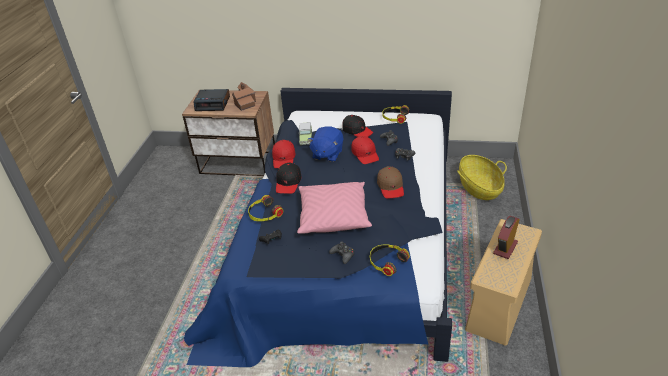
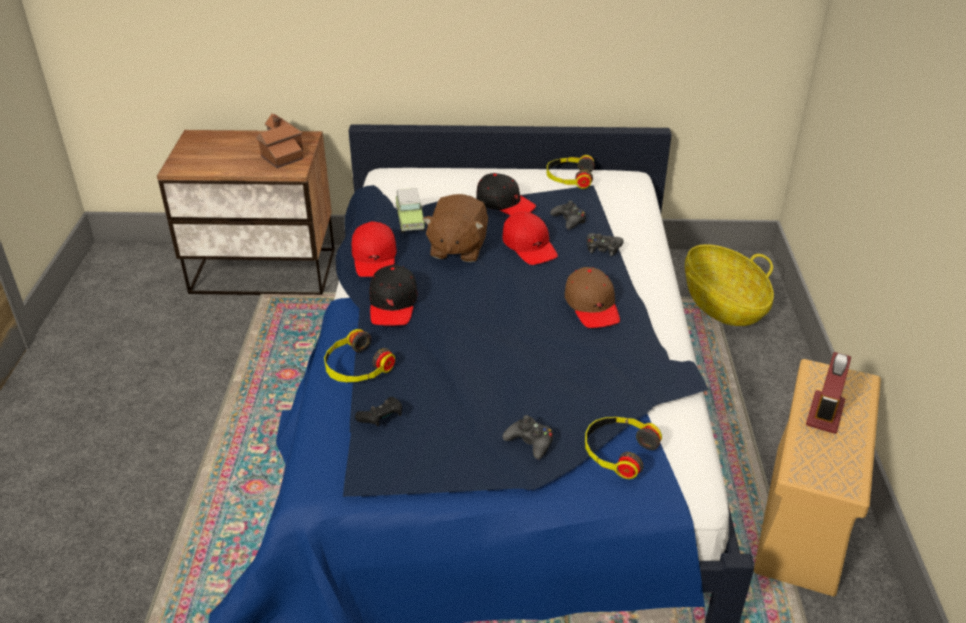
camera: 10 degrees left, 0 degrees up
(213, 103) = (218, 156): alarm clock -> none
(327, 154) = (457, 248): blue plush toy -> brown plush toy
(333, 216) = (494, 366): pink pillow -> none

